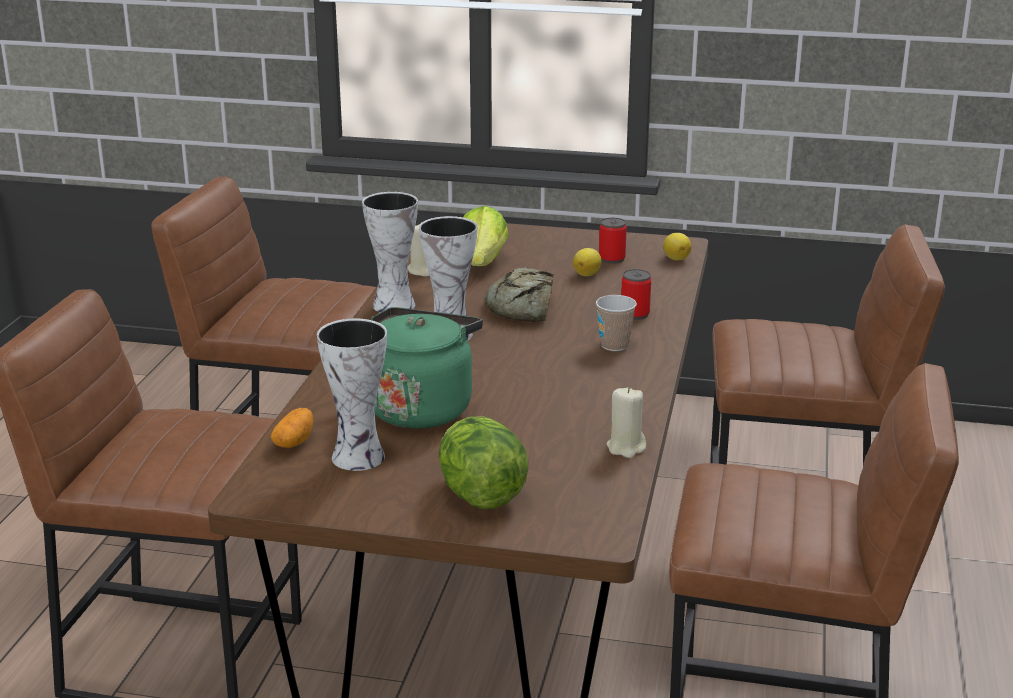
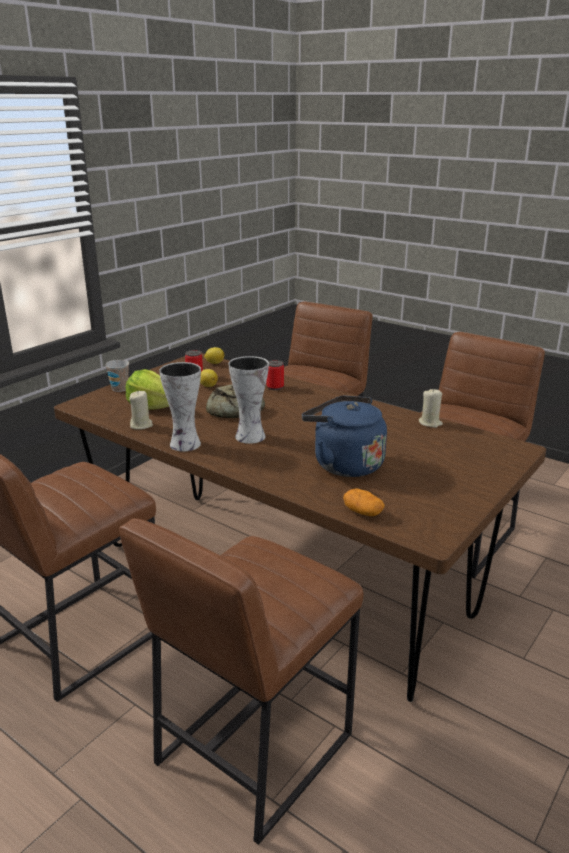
camera: 65 degrees left, 0 degrees up
(358, 458) = (399, 495): vase -> none
(420, 407) = (344, 464): green kettle -> blue kettle
(480, 495) = (463, 468): lettuce -> none
(614, 345) = (309, 400): cup -> cup (120, 389)

